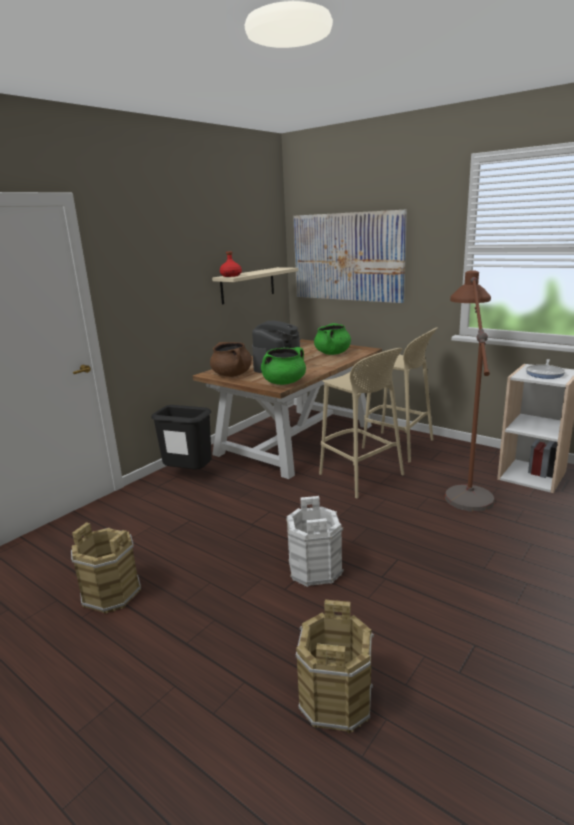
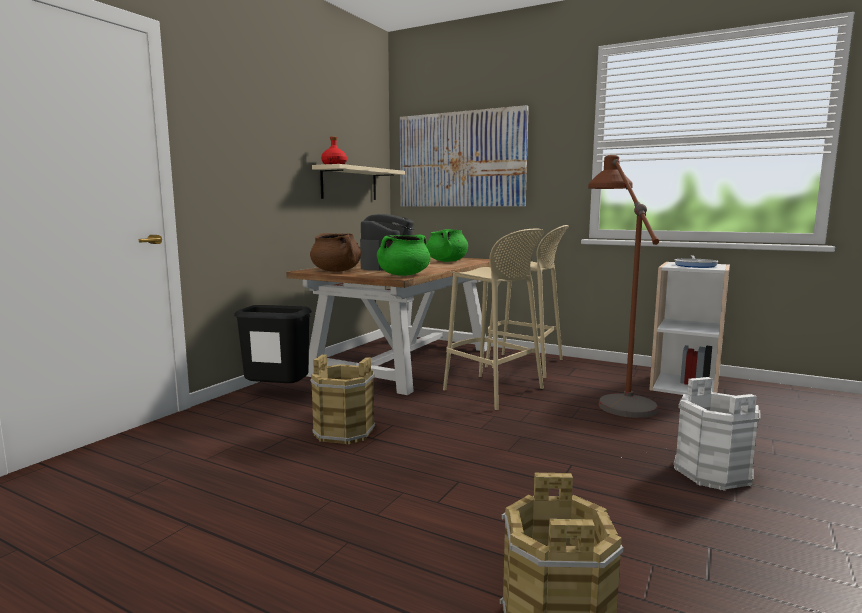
camera: 10 degrees left, 10 degrees down
(112, 593) = (186, 520): brown bucket -> brown bucket (344, 431)
(315, 569) = (471, 479): white bucket -> white bucket (713, 472)

